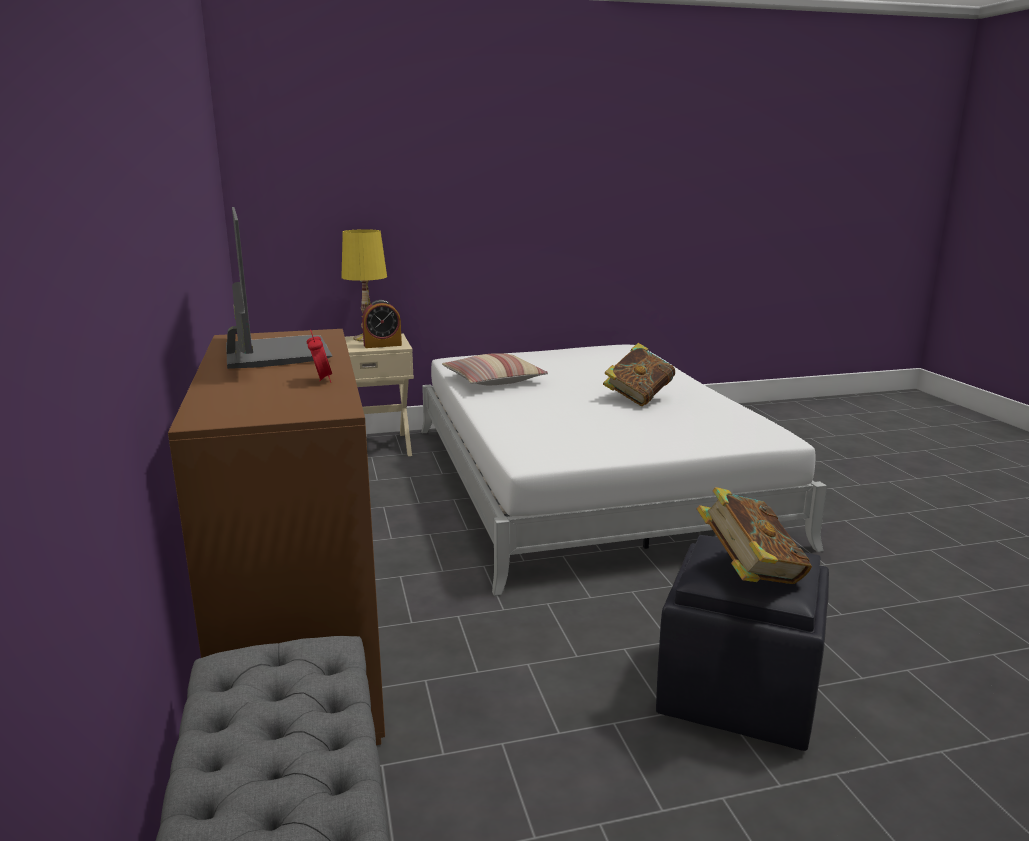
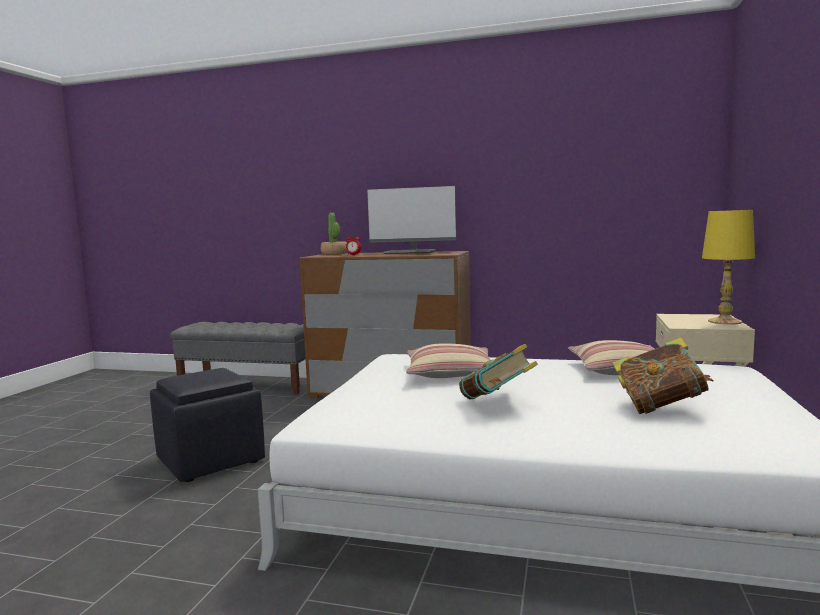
camera: 120 degrees right, 10 degrees down
(230, 411) = (334, 254): none -> potted plant
(382, 345) = (687, 323): alarm clock -> none
(573, 424) = (450, 373): none -> pillow
(749, 573) = (199, 373): book -> book (659, 407)

